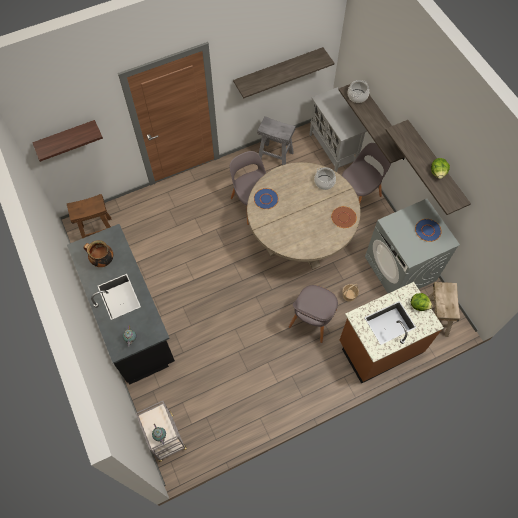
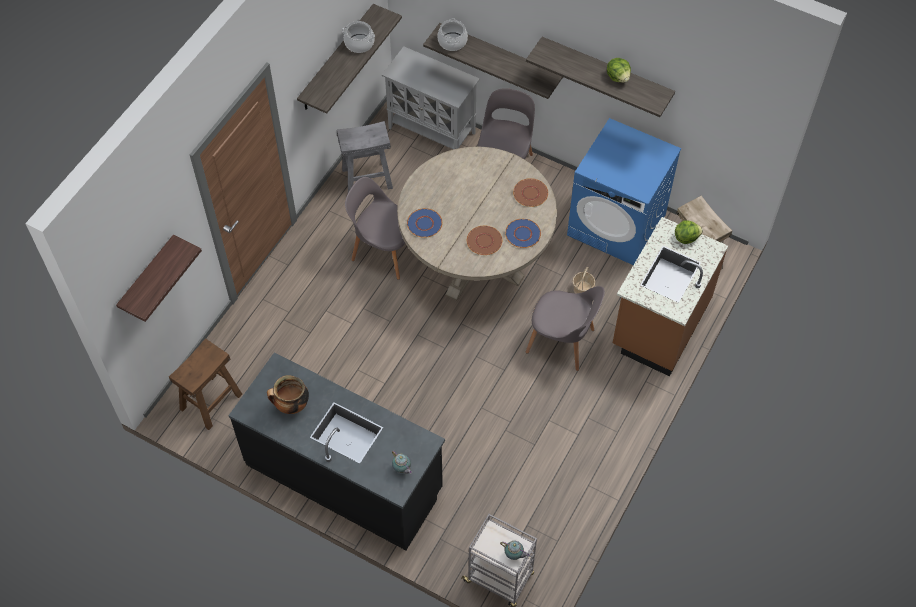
camera: 35 degrees left, 5 degrees down
(292, 230) = (484, 241): none -> brown plate
(312, 320) = (562, 342): grey chair -> grey chair turned 60 degrees counterclockwise
(324, 182) = (477, 166): cooking pot -> cooking pot (359, 44)
(400, 269) = (617, 225): grey washing machine -> blue washing machine
(427, 230) = (636, 152): blue plate -> blue plate (522, 234)

